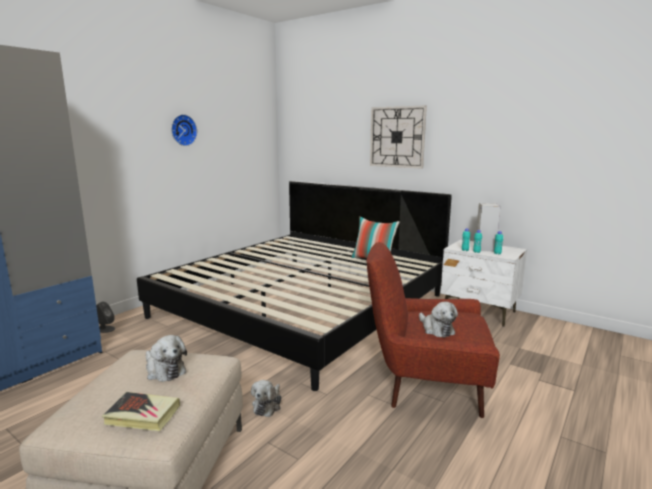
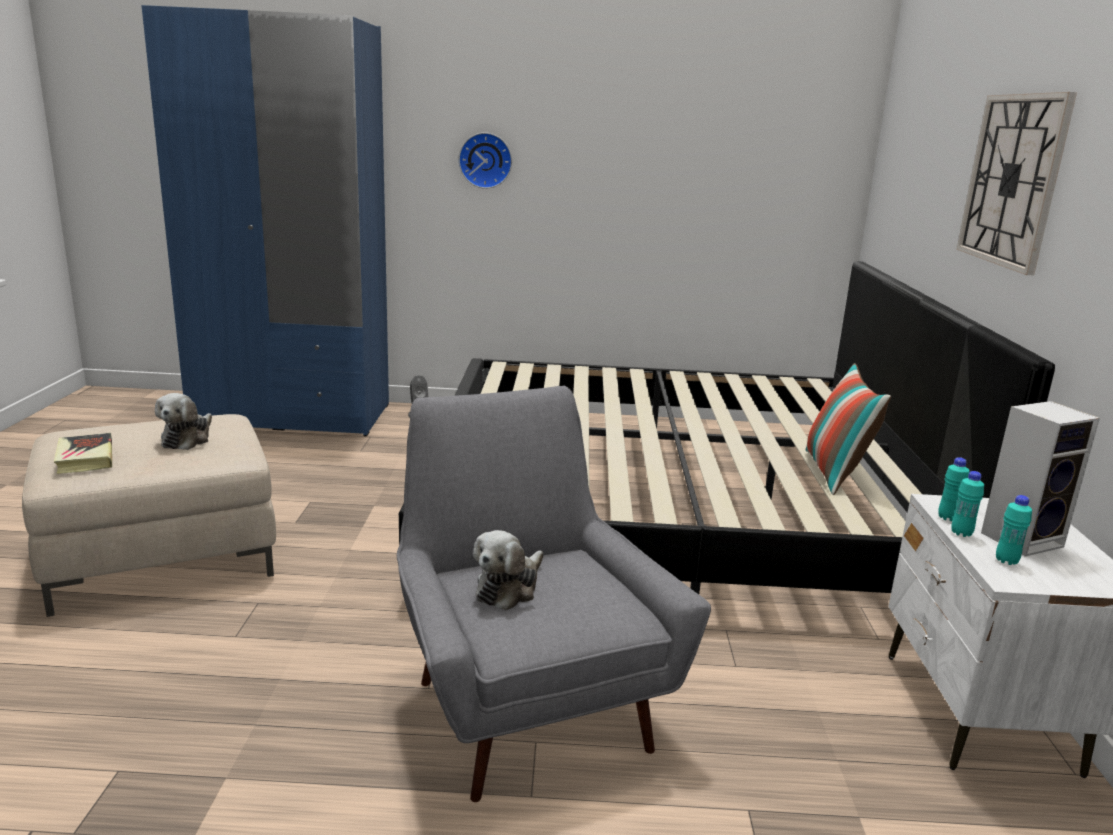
camera: 55 degrees right, 5 degrees up
(182, 130) = (623, 133): wall clock -> wall clock (485, 160)
(267, 405) = (340, 574): plush toy -> none
(426, 385) = (526, 704): red armchair -> grey armchair

